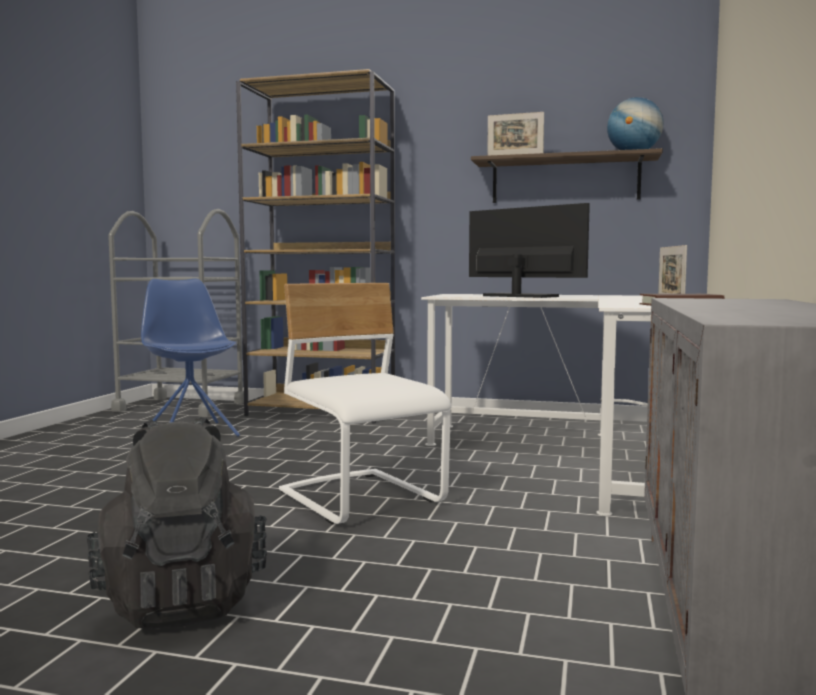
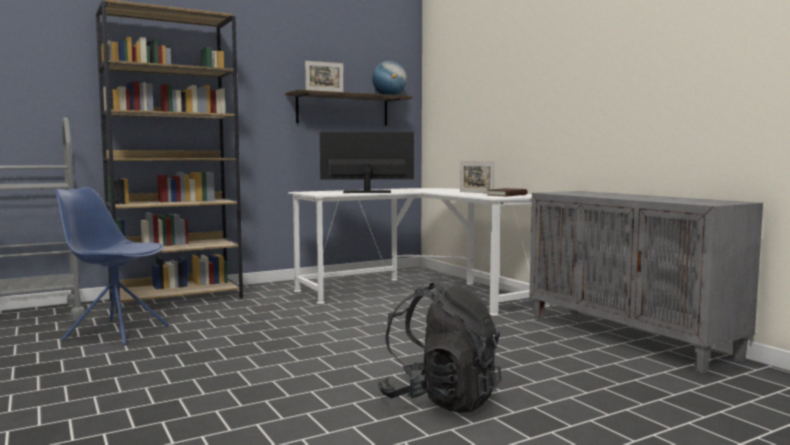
camera: 45 degrees left, 0 degrees up
(362, 499) = (375, 337): white chair -> none

